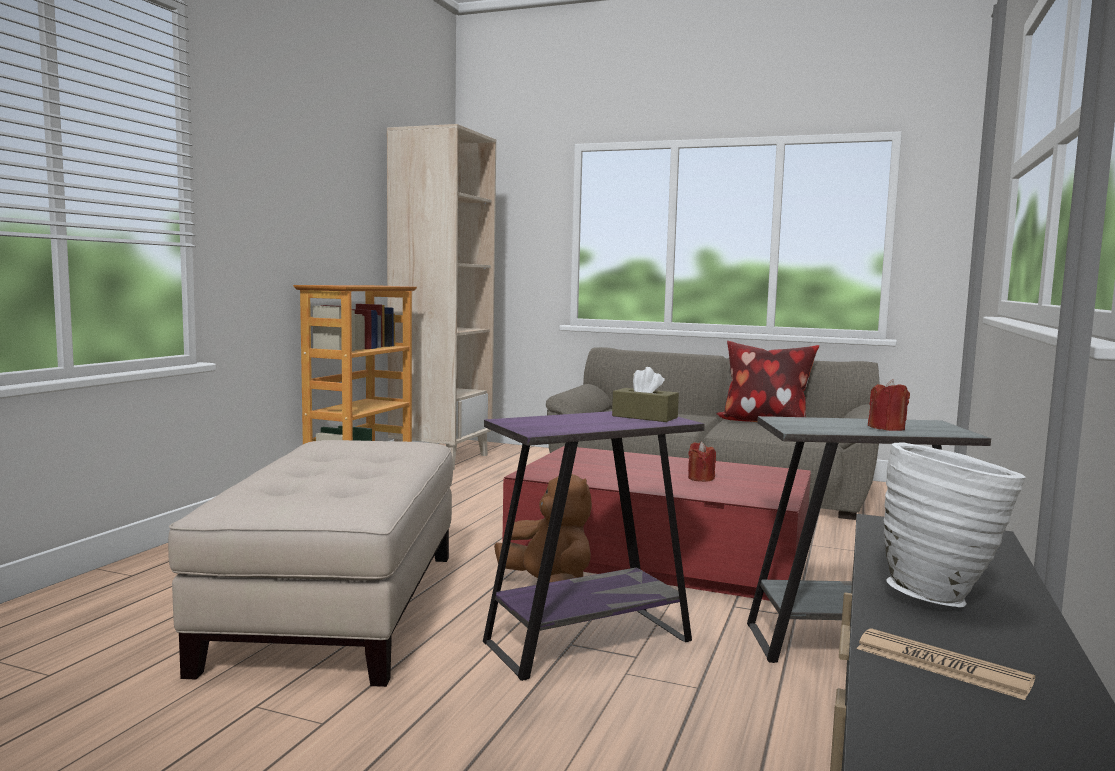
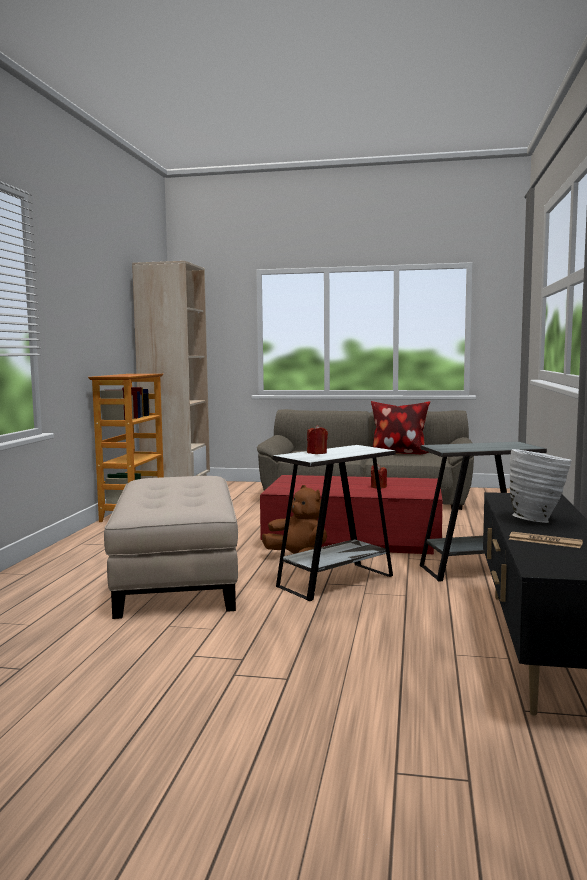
camera: 10 degrees left, 0 degrees up
(588, 641) = (335, 581): purple side table -> white side table
(644, 417) = (360, 449): brown tissue box -> none
(887, 428) = (492, 447): red candle -> red candle (317, 453)

